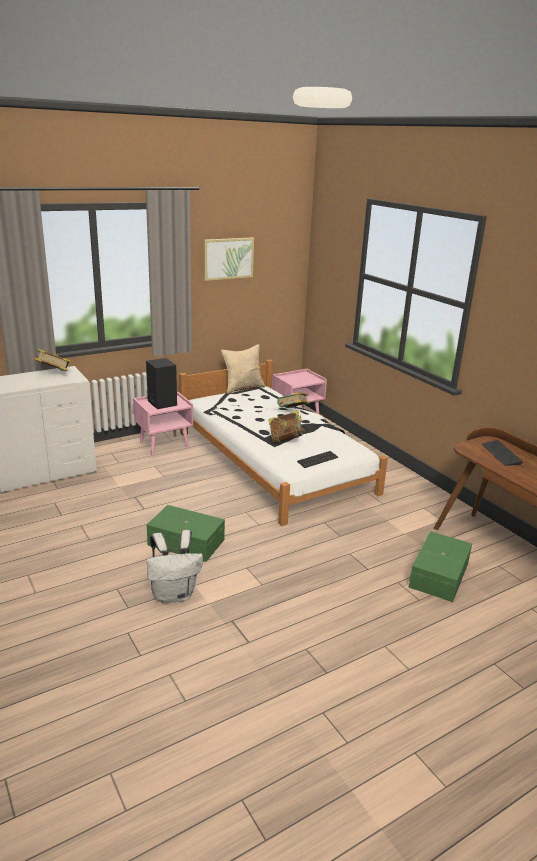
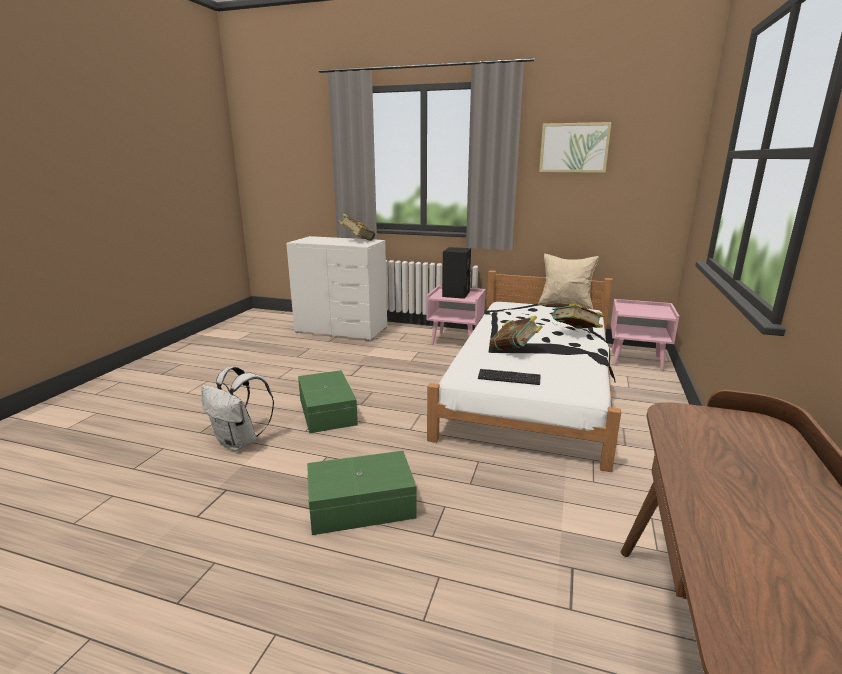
camera: 50 degrees right, 5 degrees down
(440, 575) = (515, 615): green storage box -> green storage box (362, 506)
(501, 454) = (741, 448): keyboard -> none

